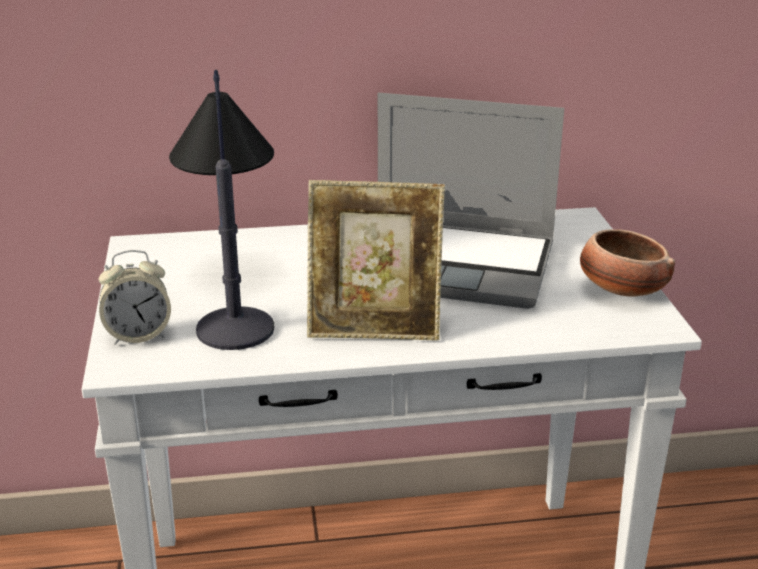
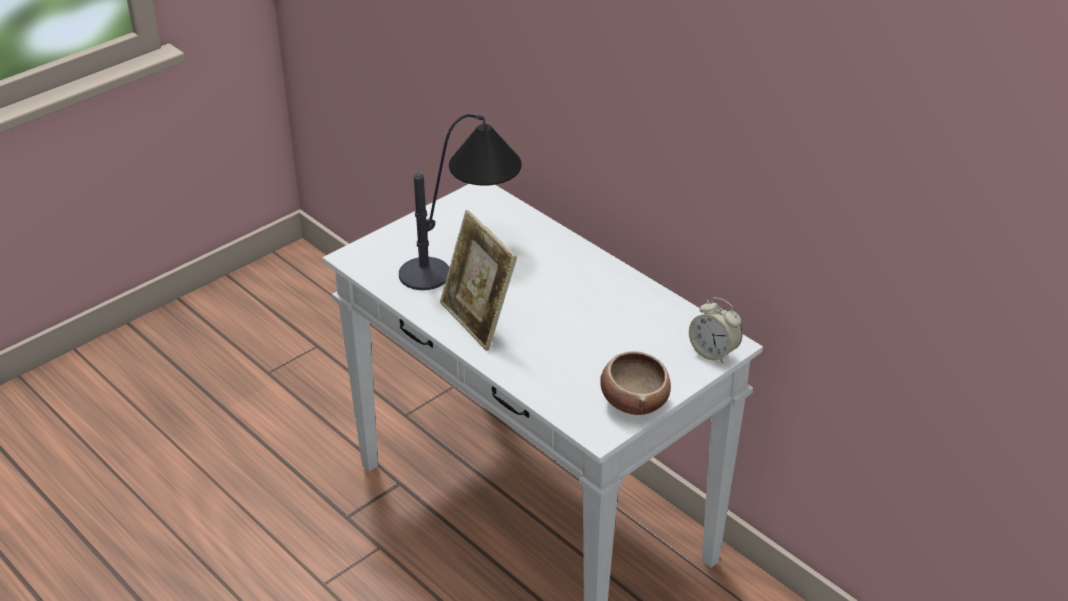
camera: 55 degrees right, 10 degrees up
(138, 335) = (385, 246): alarm clock -> alarm clock (713, 352)
(454, 265) = (591, 318): laptop -> none

